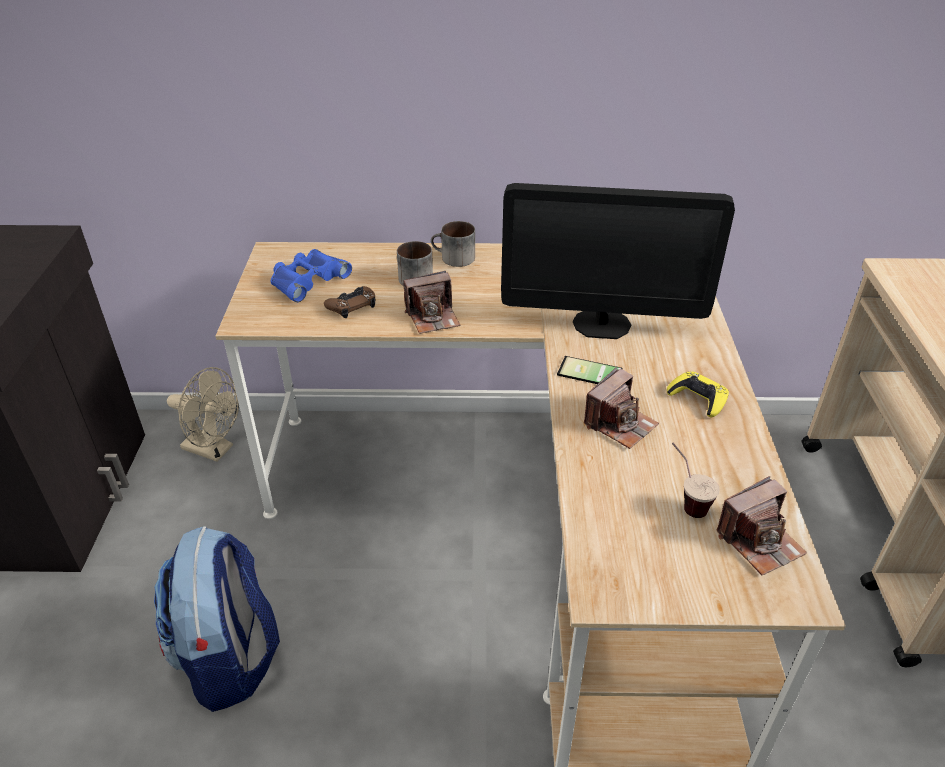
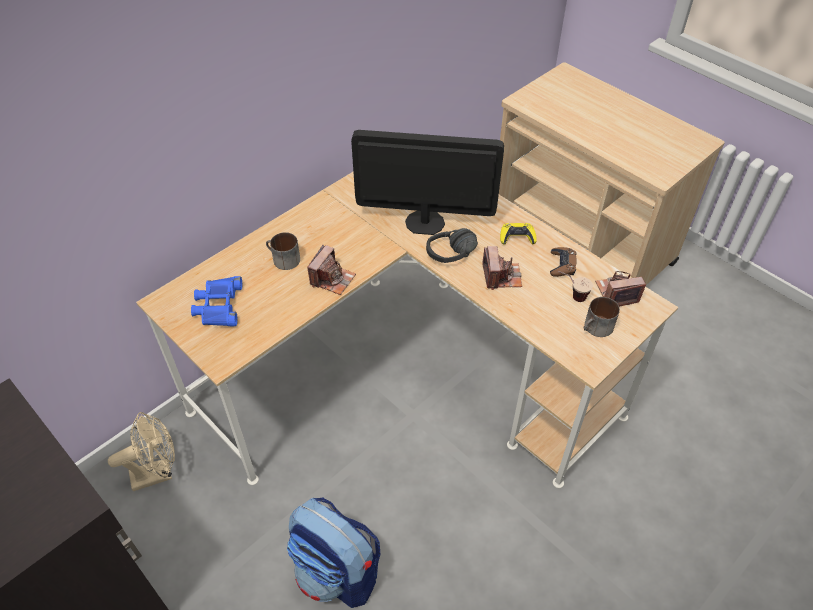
camera: 45 degrees left, 10 degrees up
(352, 306) = (273, 304): brown game controller -> brown game controller (562, 265)
(453, 258) = (289, 231): mug -> mug (596, 328)
(589, 374) = (455, 258): phone -> black headphones
(601, 324) = (425, 223): monitor -> monitor turned 135 degrees counterclockwise
(759, 542) = (616, 293): camera -> camera turned 120 degrees counterclockwise

